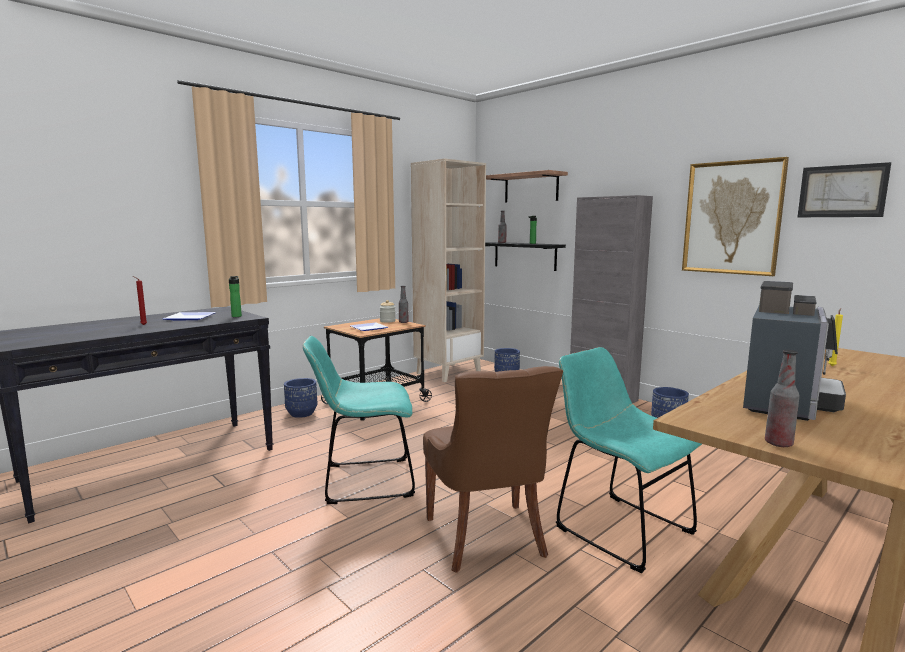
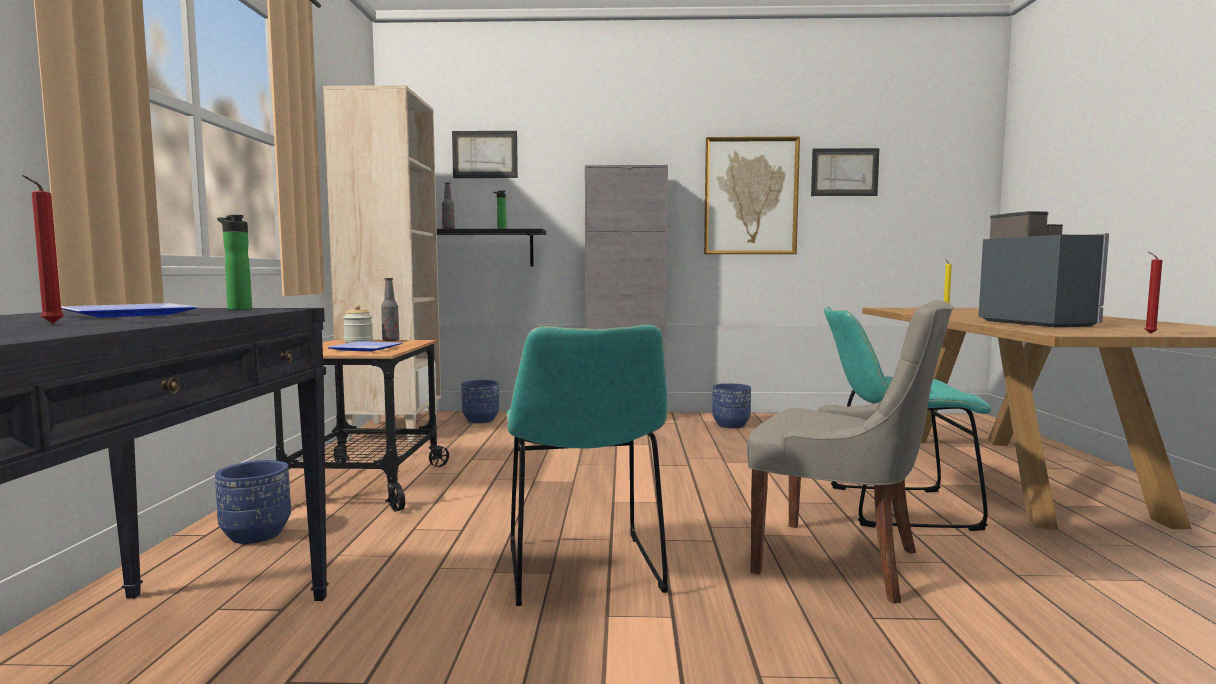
camera: 45 degrees left, 5 degrees down
(363, 481) = (584, 572): turquoise chair -> turquoise chair turned 45 degrees counterclockwise
(487, 538) = (841, 561): brown chair -> grey chair
(531, 188) = (485, 154): shelf -> picture
(778, 443) = (1148, 333): bottle -> red candle

